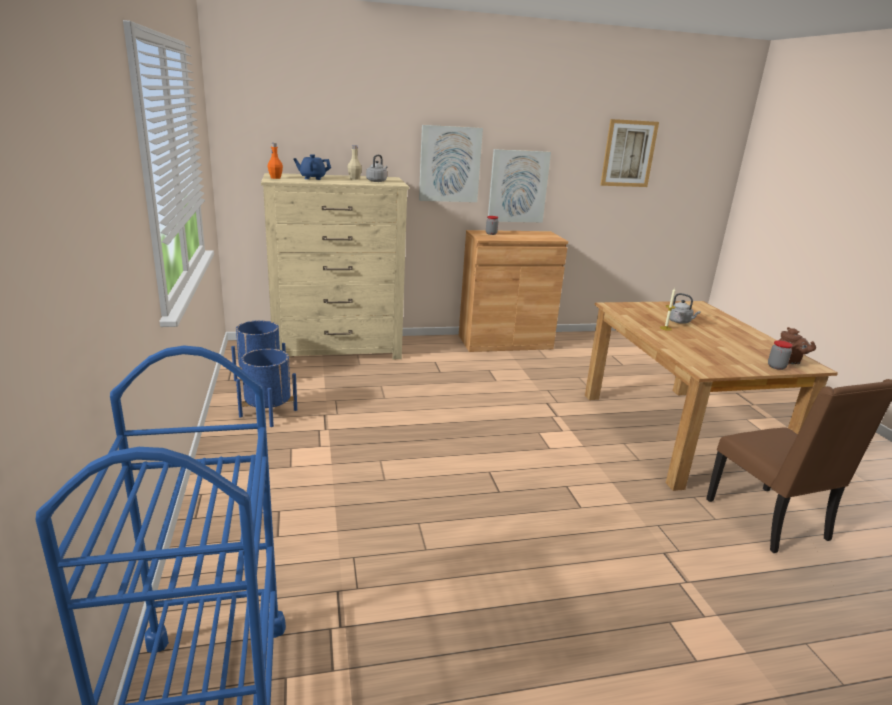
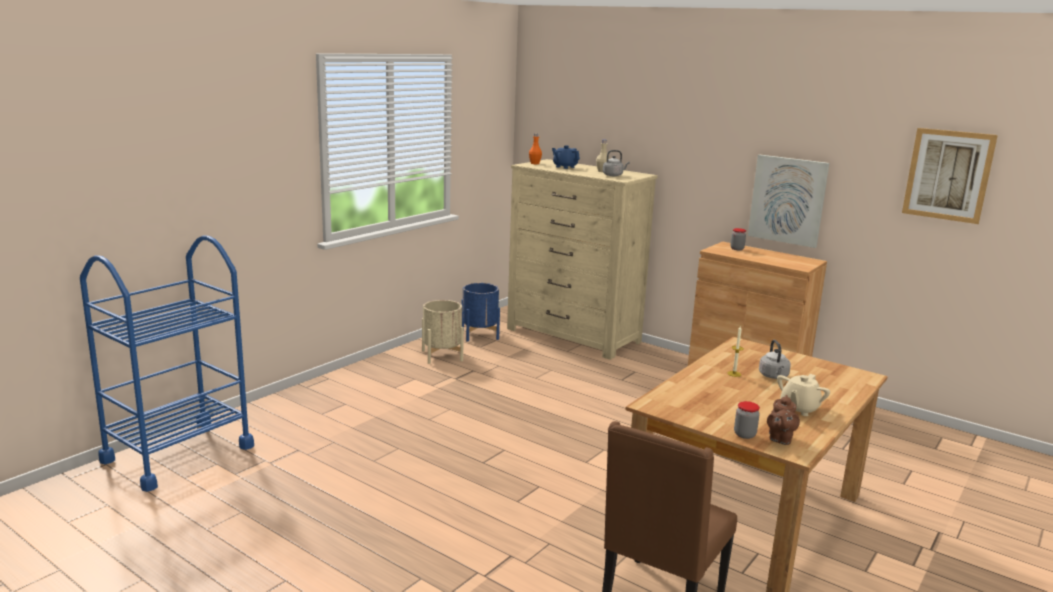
camera: 50 degrees right, 5 degrees down
(268, 413) = (442, 355): blue planter -> beige planter
(449, 164) = (710, 167): picture -> none
(741, 338) = (799, 409): none -> beige teapot

